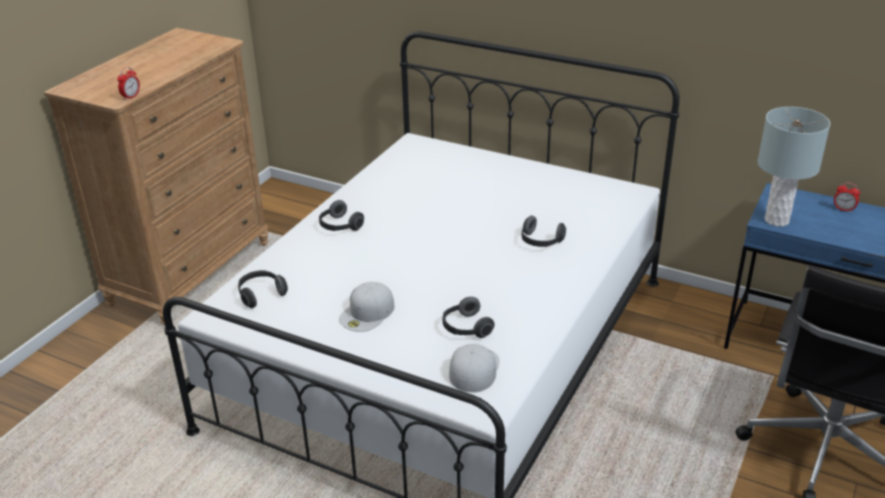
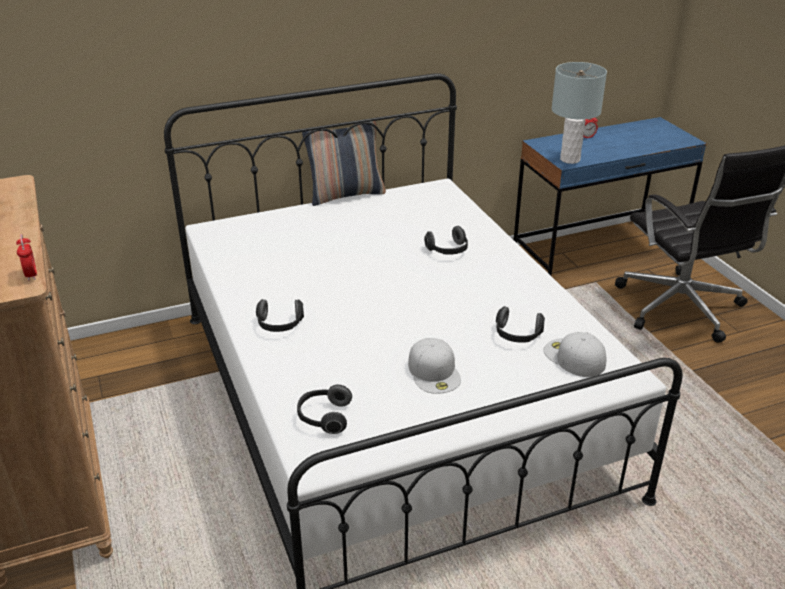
camera: 50 degrees left, 0 degrees up
(548, 162) = (346, 195): none -> pillow

